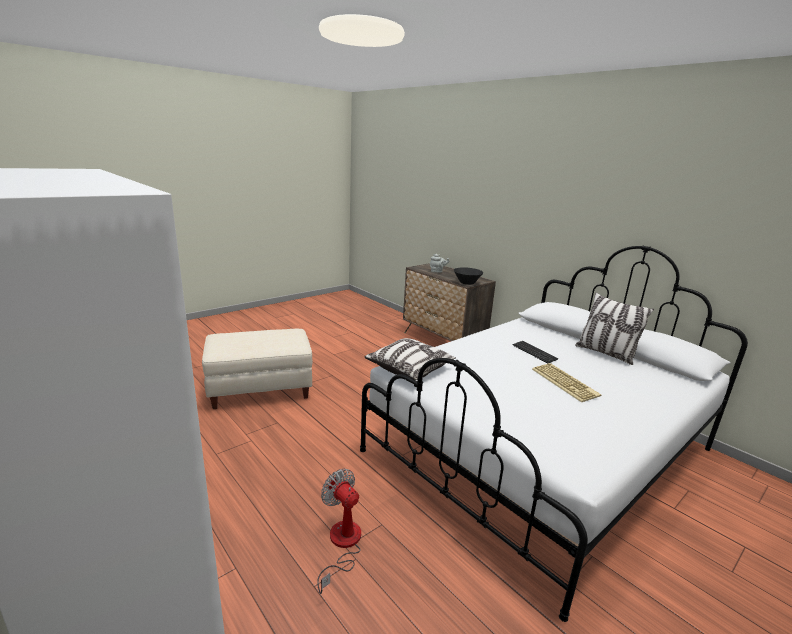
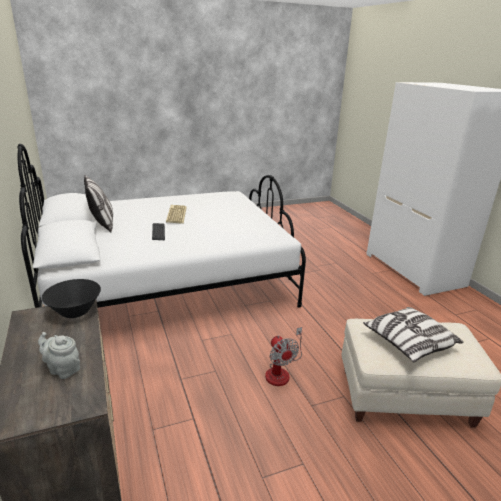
camera: 160 degrees left, 5 degrees up
(342, 545) = (322, 270): fan -> fan (281, 371)
(410, 368) = (272, 236): pillow -> pillow (408, 343)

